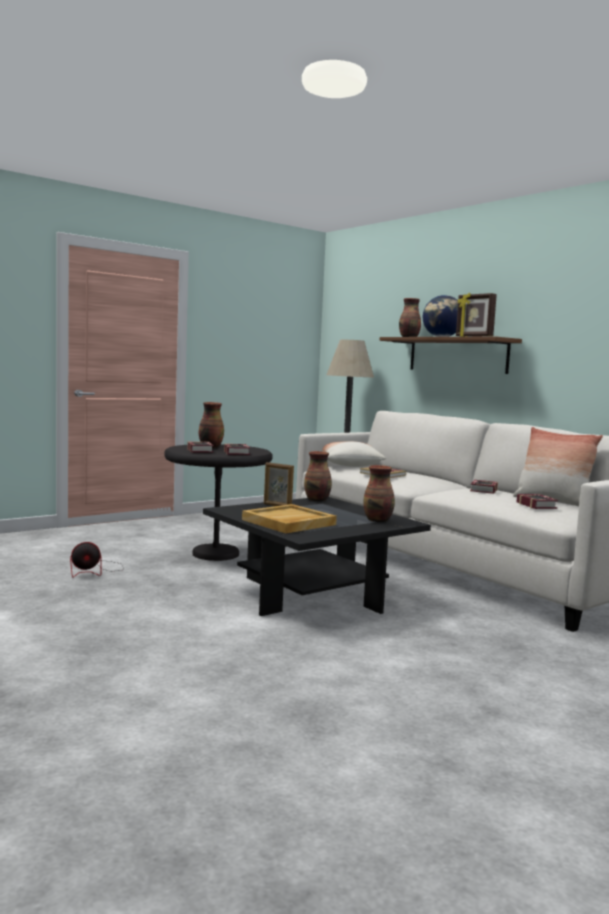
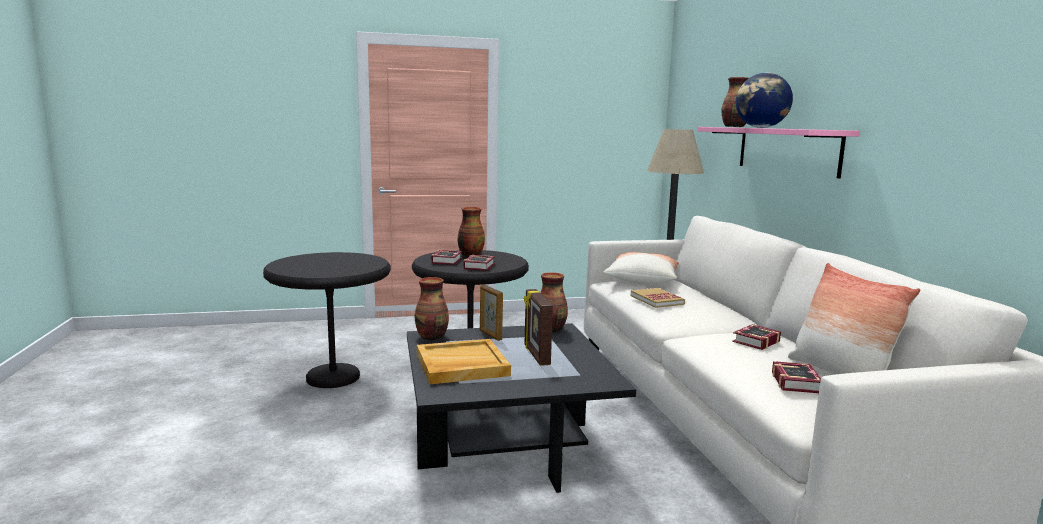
camera: 25 degrees right, 5 degrees up
(95, 571) = (333, 377): fan -> black side table
(378, 520) = (575, 373): vase -> vase (432, 337)
(457, 355) = (787, 150): brown shelf -> pink shelf
(473, 336) = (789, 128): picture frame -> picture frame (536, 355)

